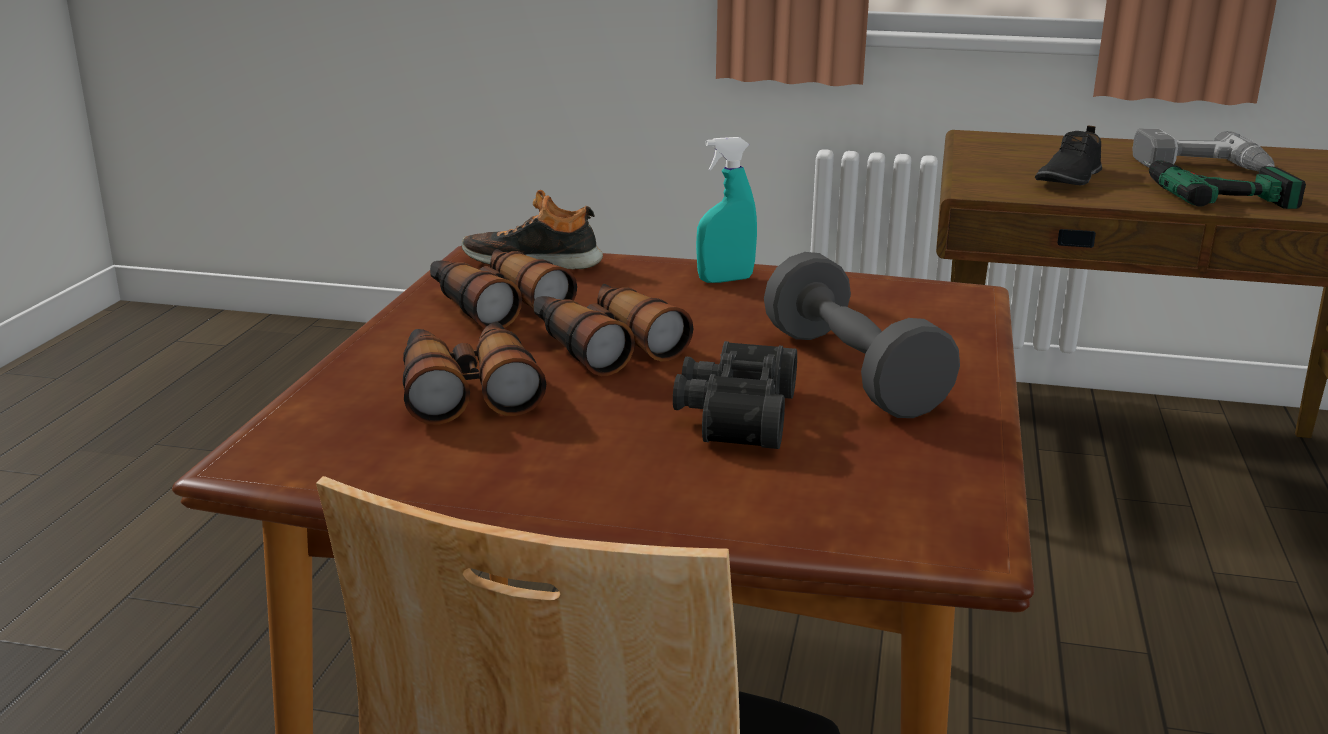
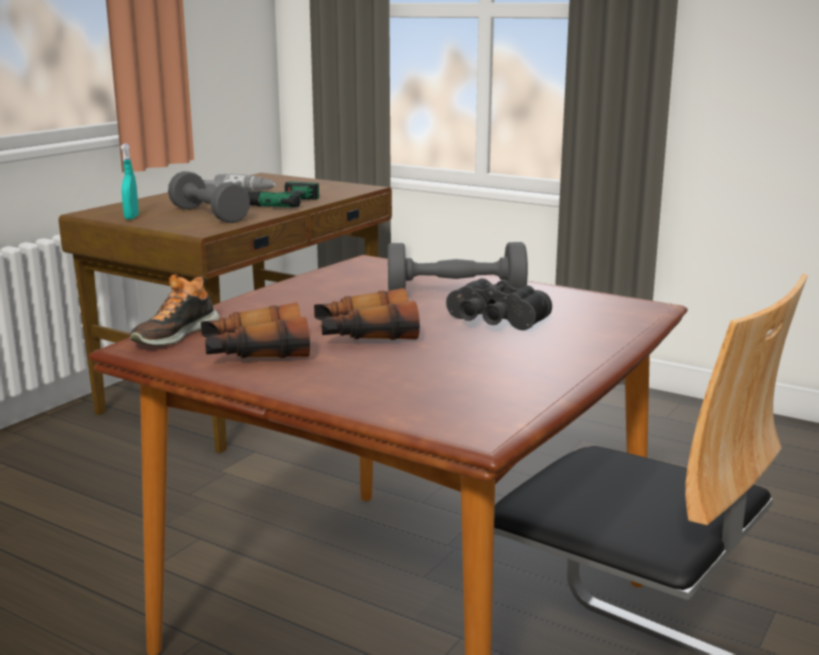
camera: 70 degrees left, 5 degrees down
(467, 389) = (406, 371): binoculars -> none
(725, 280) = (283, 297): turquoise spray bottle -> turquoise spray bottle (131, 217)
(1068, 178) = (209, 215): black shoe -> grey dumbbell

